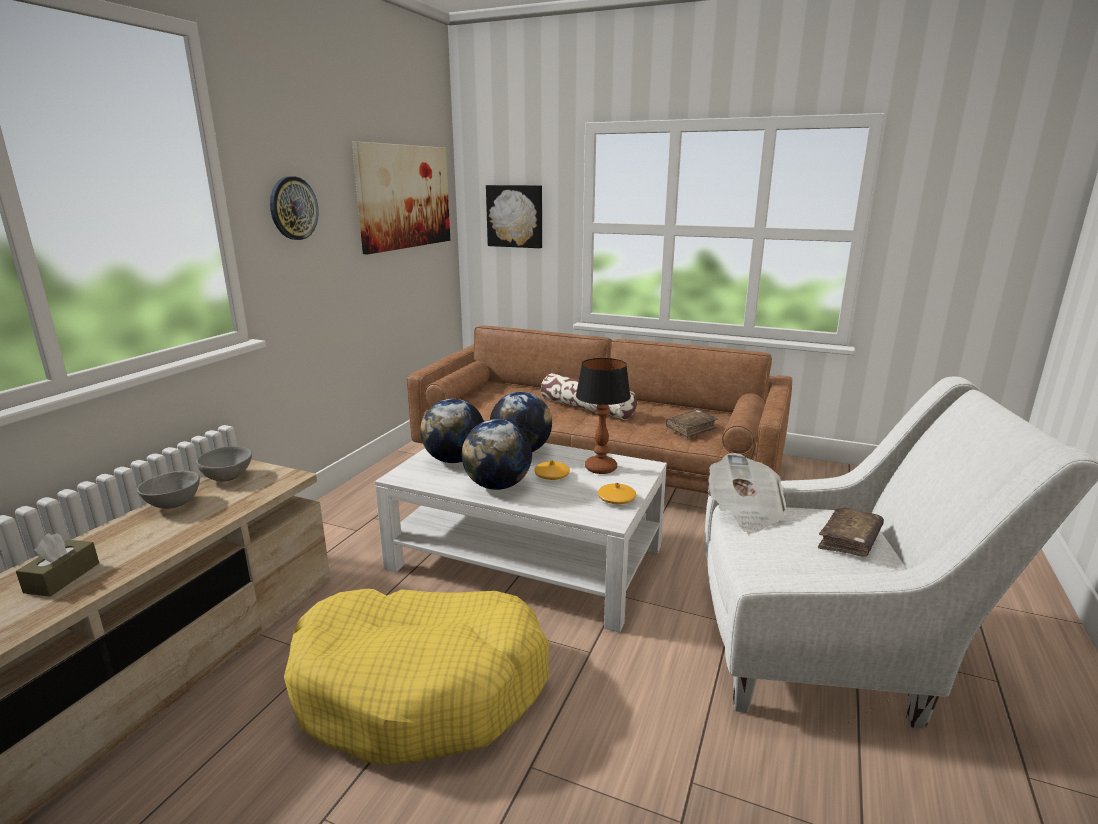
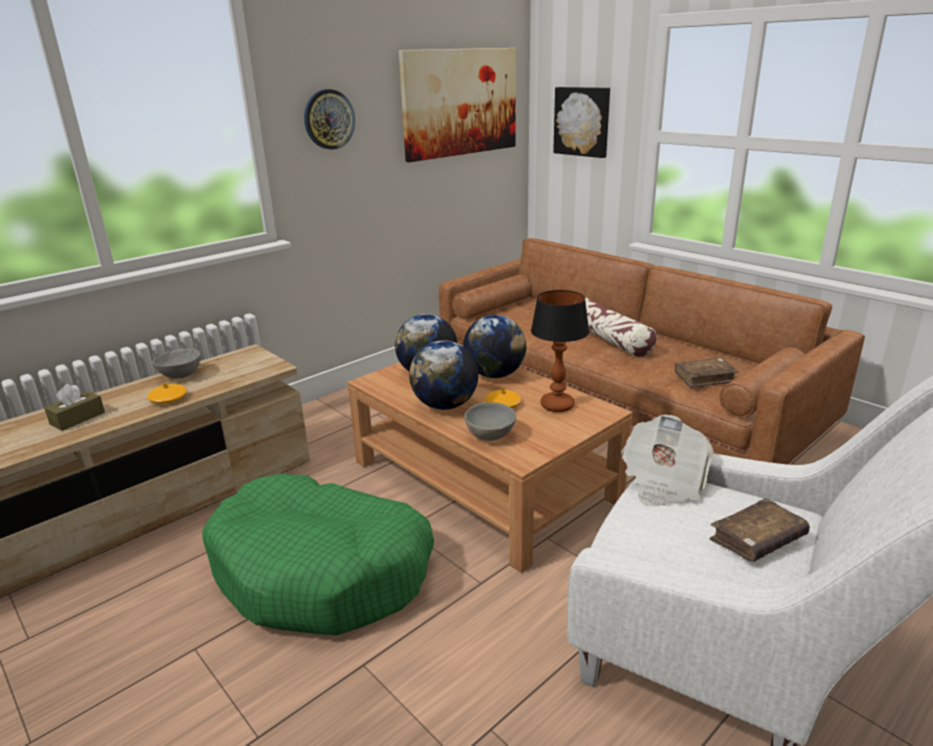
camera: 25 degrees right, 5 degrees up
(229, 477) = (233, 359): grey bowl -> grey bowl (491, 435)
(422, 687) = (322, 571): yellow dog bed -> green dog bed
(527, 557) = (484, 480): white coffee table -> brown coffee table
(616, 499) = (544, 440): orange vase -> orange vase (168, 399)

